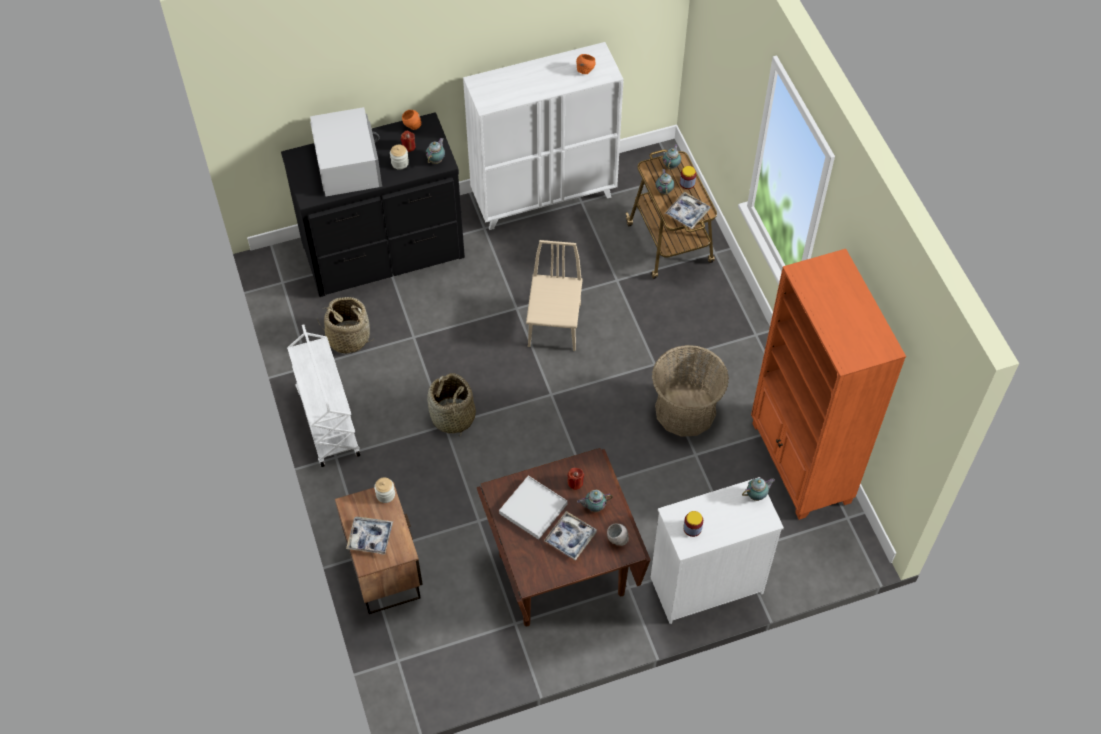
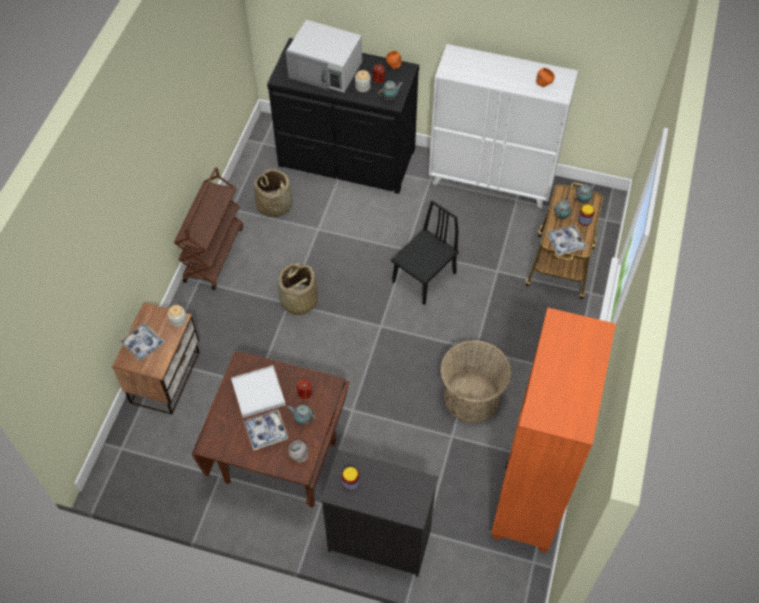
camera: 35 degrees right, 0 degrees up
(327, 421) = (213, 253): white cart -> brown cart
(348, 164) = (326, 69): white microwave -> white microwave turned 90 degrees clockwise
(554, 325) = (424, 277): beige chair -> black chair
(705, 585) = (378, 540): white dresser -> black dresser
(757, 495) = (423, 489): teapot -> none

